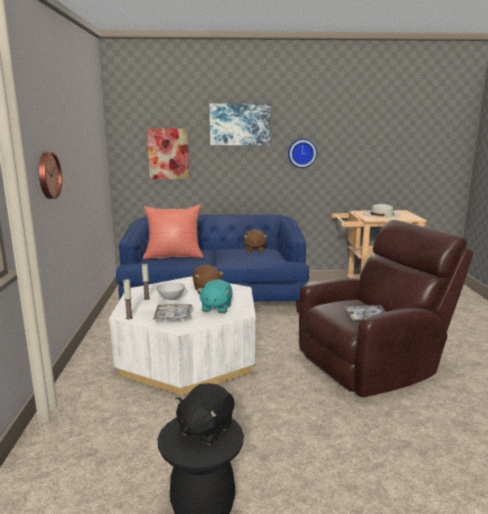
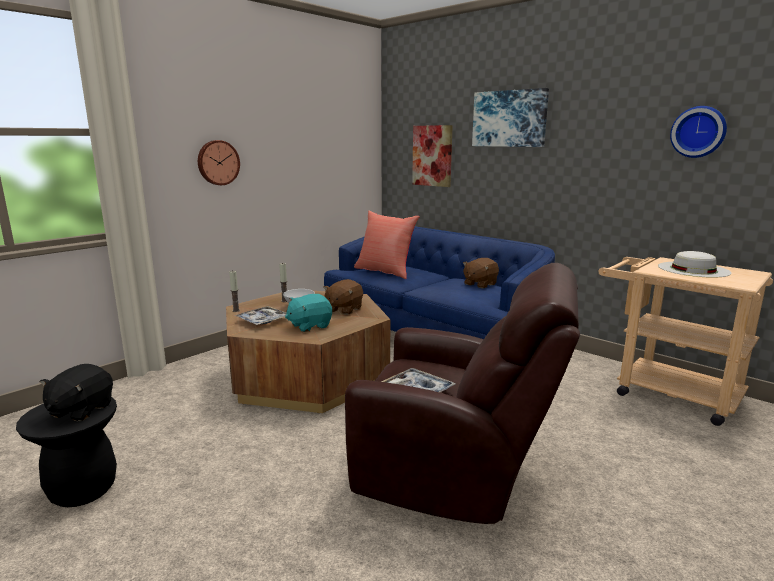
camera: 45 degrees right, 0 degrees up
(188, 356) = (308, 375): white coffee table -> brown coffee table
(205, 429) = (81, 410): black plush toy -> black plush toy turned 60 degrees counterclockwise
(302, 153) = (588, 160): wall clock -> wall clock (698, 132)

